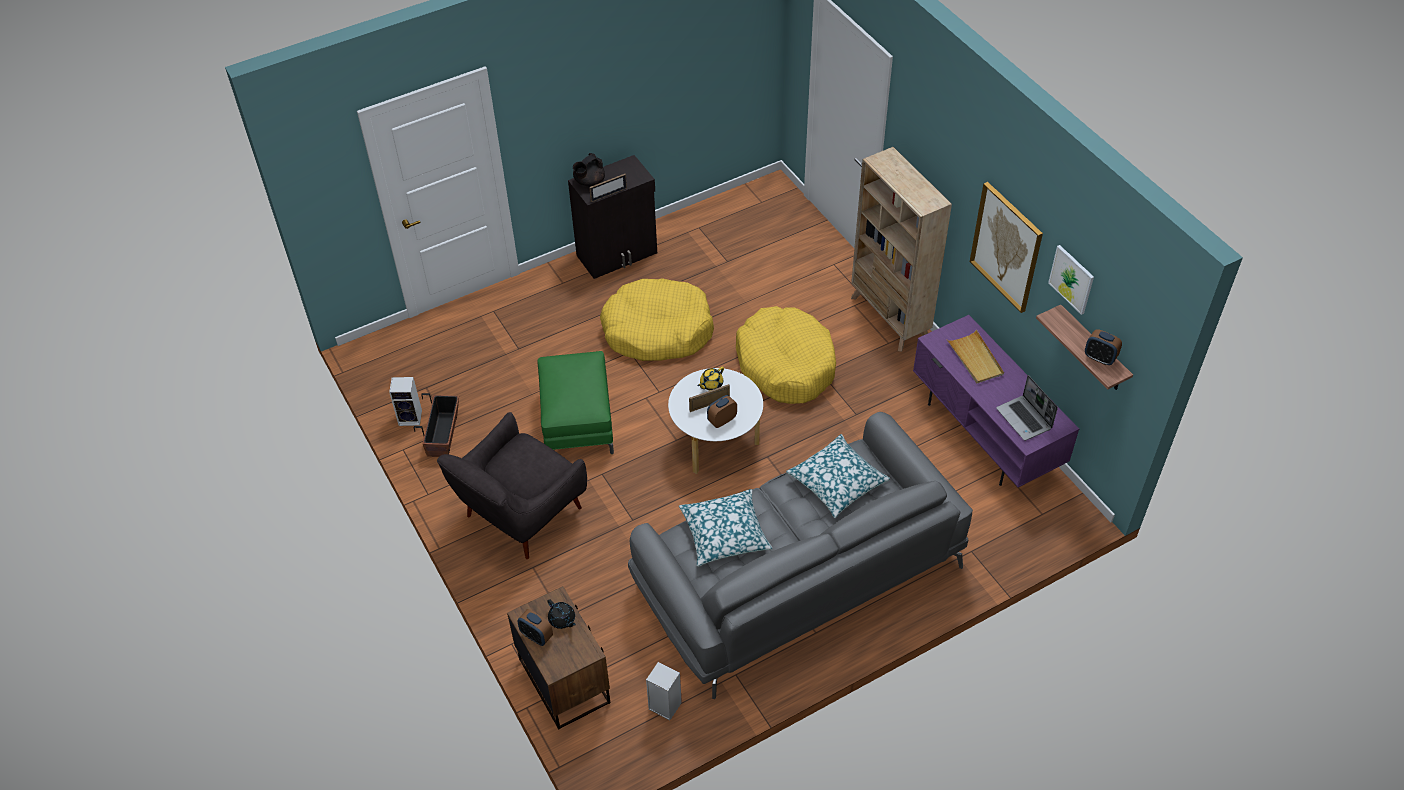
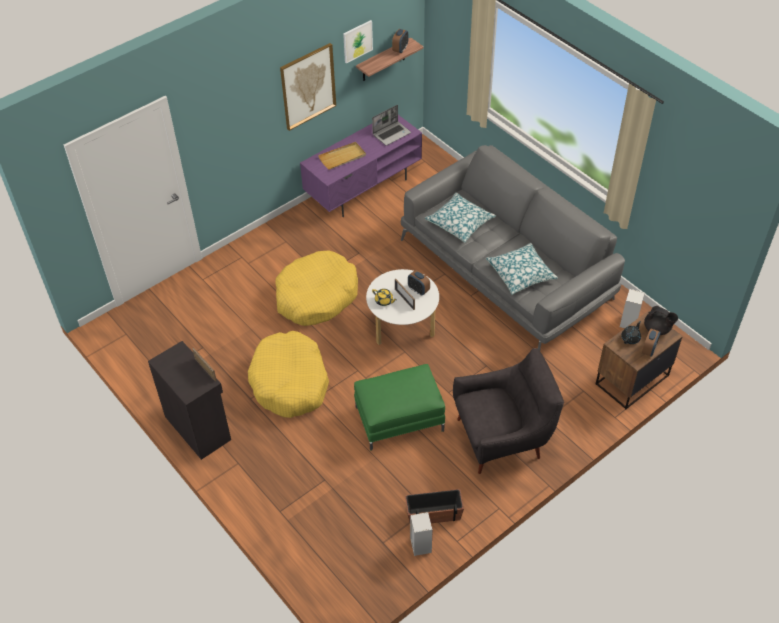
camera: 100 degrees left, 0 degrees up
(520, 516) = (503, 437): grey armchair -> grey armchair turned 45 degrees counterclockwise
(589, 182) = (188, 387): black teapot -> black teapot (657, 329)
(889, 318) = (260, 242): beige bookcase -> none

